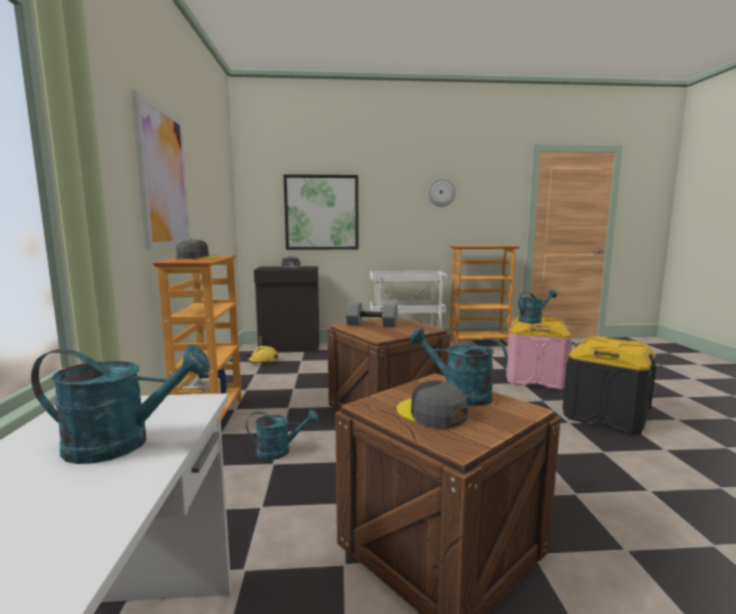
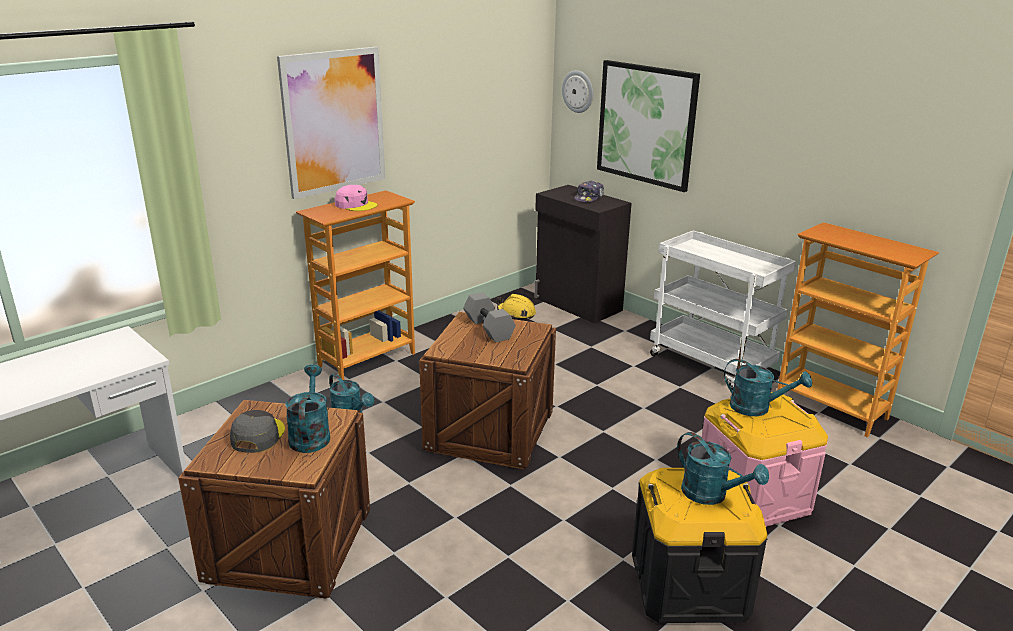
camera: 50 degrees right, 15 degrees up
(122, 444) = (82, 369): turquoise watering can -> turquoise watering can (711, 495)
(197, 258) = (356, 205): grey cap -> pink cap
(441, 192) = (829, 123): wall clock -> wall clock (578, 91)

